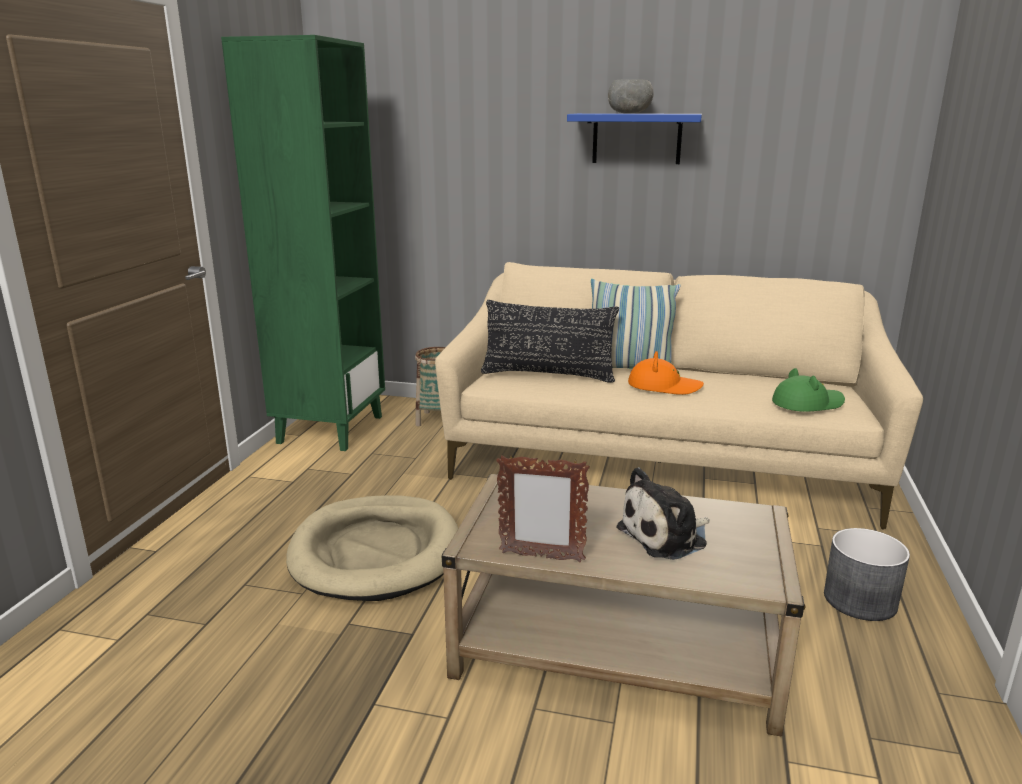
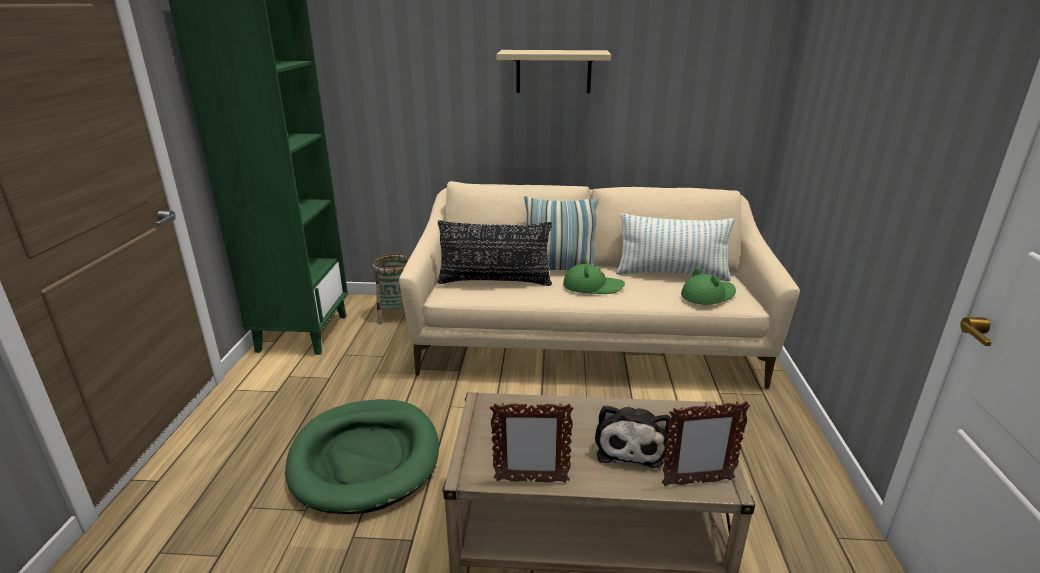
camera: 10 degrees left, 5 degrees up
(376, 552) = (365, 458): beige dog bed -> green dog bed
(629, 113) = (548, 51): grey bowl -> none
(636, 138) = (553, 71): blue shelf -> beige shelf
(664, 386) = (592, 286): orange hat -> green hat
(666, 536) = (630, 445): plush toy -> plush toy turned 45 degrees counterclockwise
(737, 577) = (697, 482): none -> picture frame
(768, 381) = (671, 274): none -> pillow
(859, 600) = (763, 457): grey planter -> none

